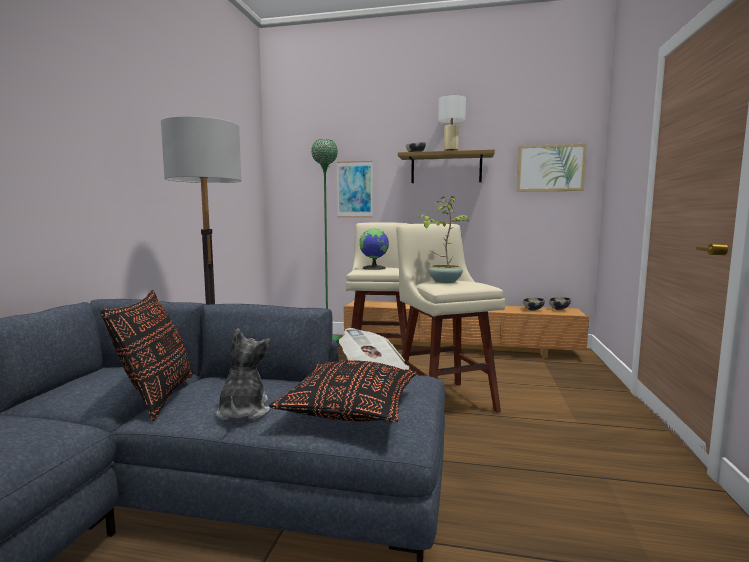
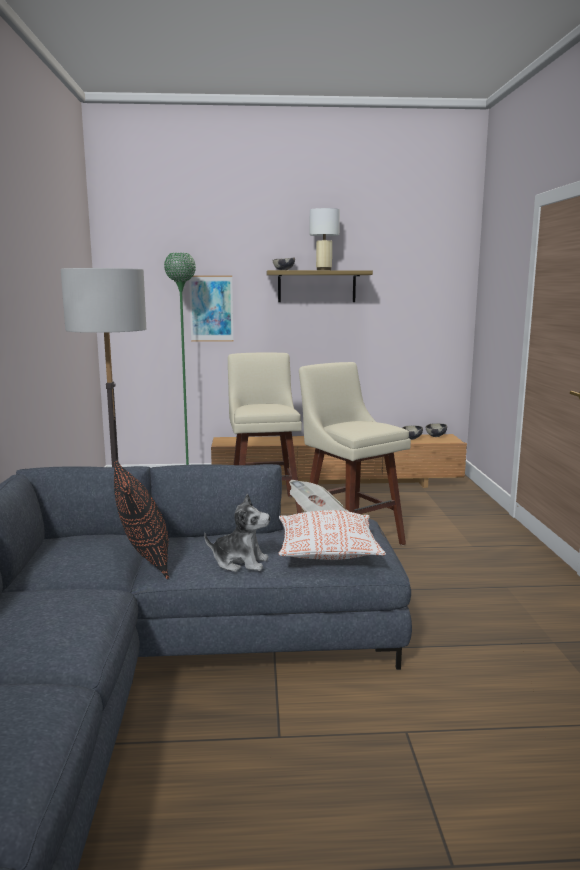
camera: 15 degrees left, 5 degrees up
(243, 411) = (240, 562): plush toy -> plush toy turned 120 degrees clockwise
(350, 409) = (327, 551): black pillow -> white pillow
(374, 268) = (258, 406): globe -> none
(444, 281) = (350, 424): potted plant -> none
(550, 168) = (425, 288): picture -> none

